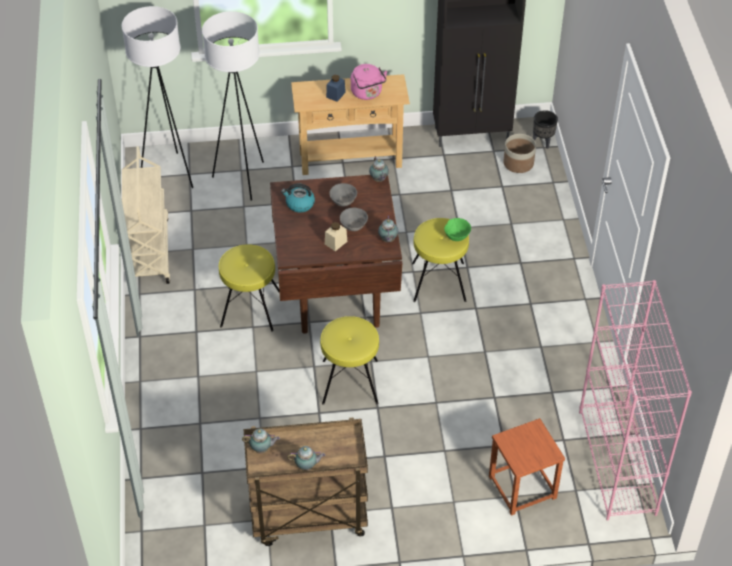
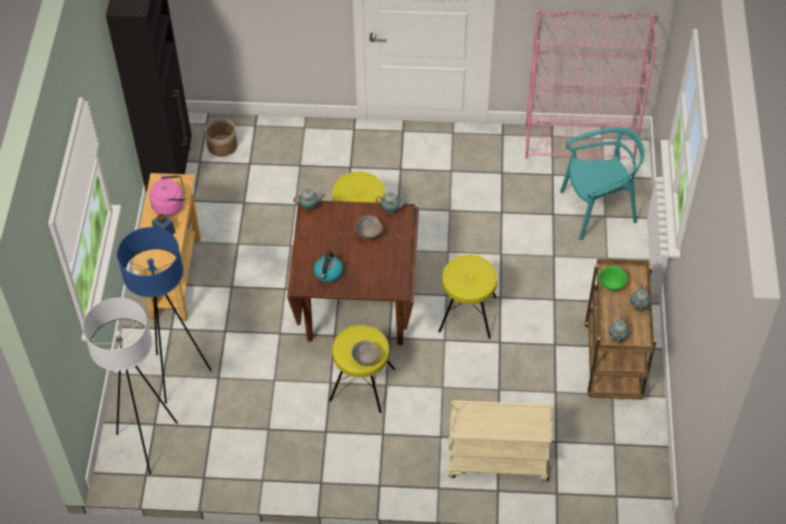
camera: 80 degrees left, 5 degrees up
(149, 250) = (260, 470): beige cart -> beige cart (496, 462)
(243, 179) = (177, 374): white floor lamp -> blue floor lamp
(336, 243) = (387, 250): beige jar -> none
(343, 202) = (334, 238): grey bowl -> grey bowl (366, 359)
(456, 237) = (362, 179): green bowl -> green bowl (611, 285)
(522, 488) = (597, 210): brown stool -> turquoise chair
(543, 142) = (199, 123): black planter -> none

